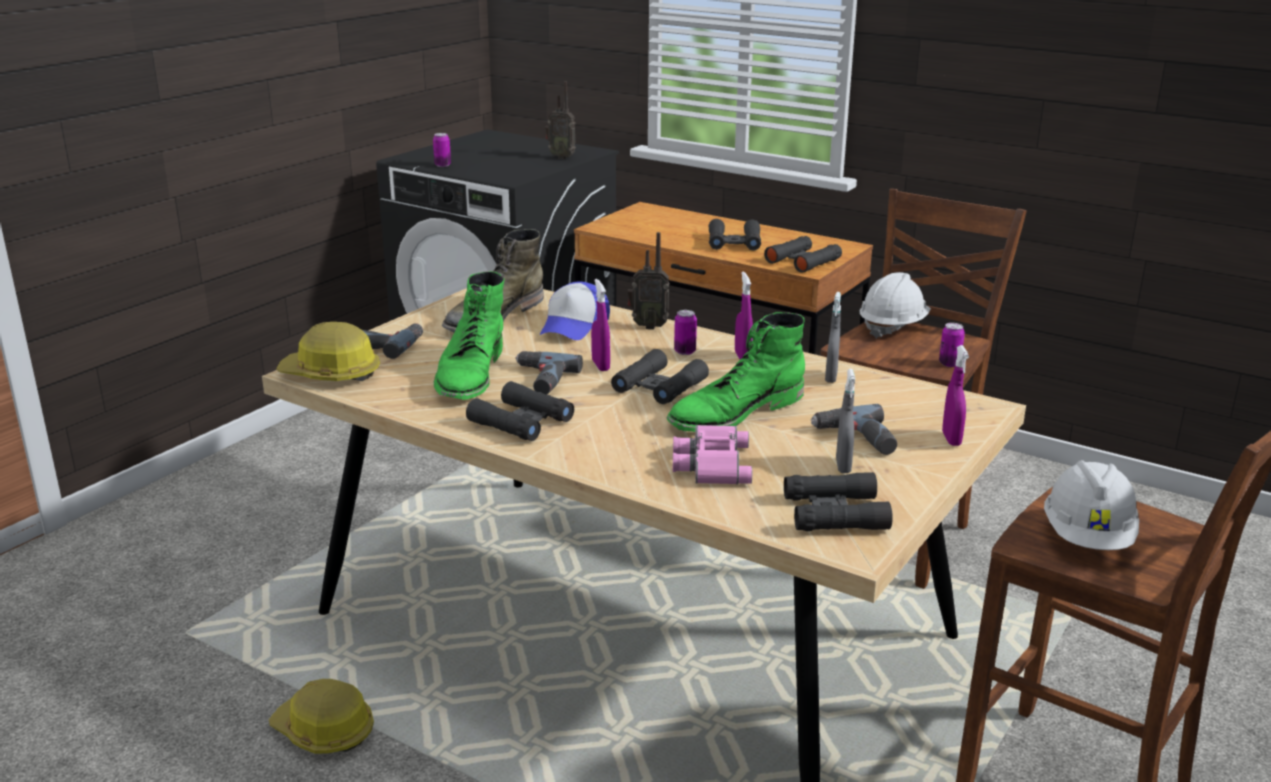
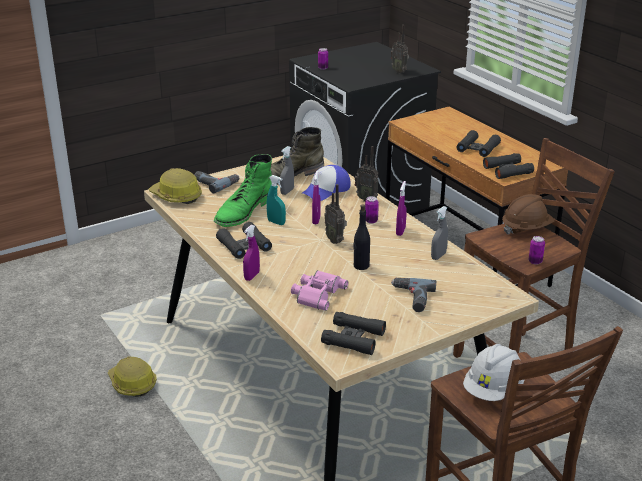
camera: 25 degrees right, 5 degrees up
(540, 380) = (276, 222): power drill -> turquoise spray bottle
(659, 386) = (335, 240): black binoculars -> radio
(735, 412) = (361, 266): green boot -> black bottle
(843, 466) = (386, 313): grey spray bottle -> grey spray bottle (287, 191)
(892, 327) = (526, 228): white hard hat -> brown hard hat
(951, 439) = (466, 311): purple spray bottle -> purple spray bottle (252, 276)

